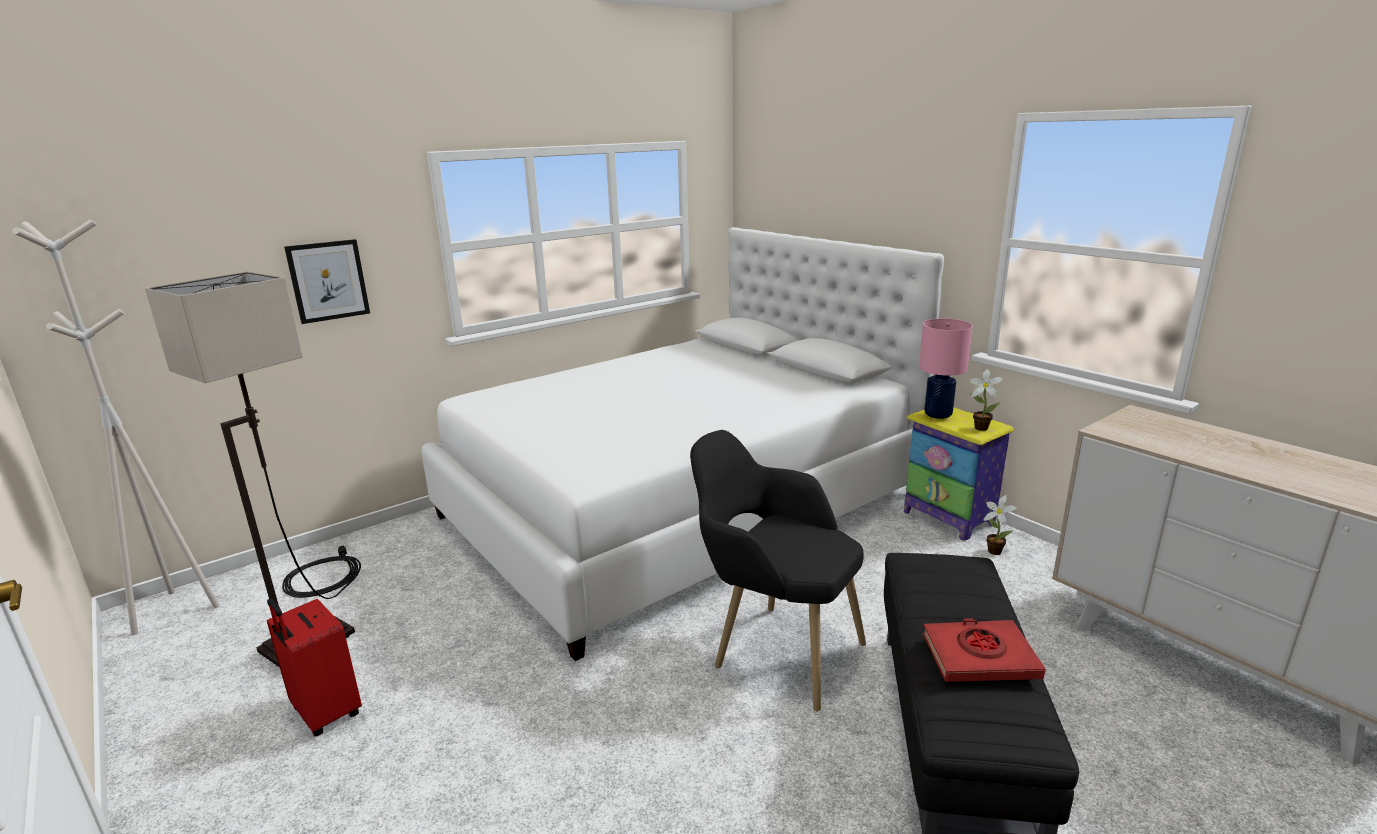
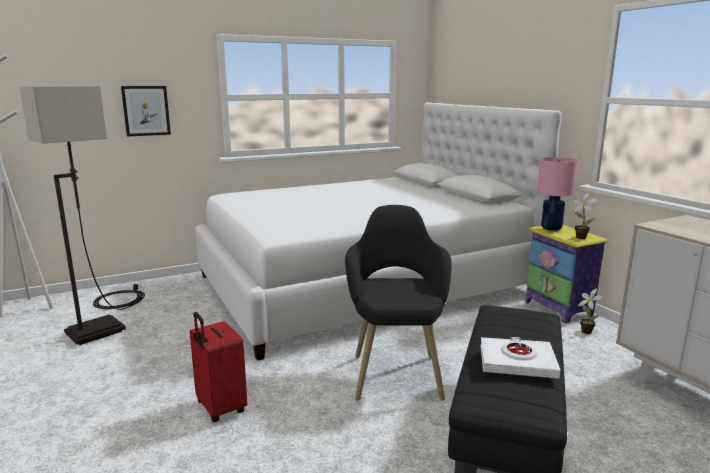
camera: 10 degrees right, 5 degrees down
(325, 713) = (90, 368): red suitcase -> red suitcase (219, 408)
(773, 648) = (395, 369): black armchair -> black armchair turned 45 degrees clockwise
(979, 657) = (517, 362): red book -> white book

